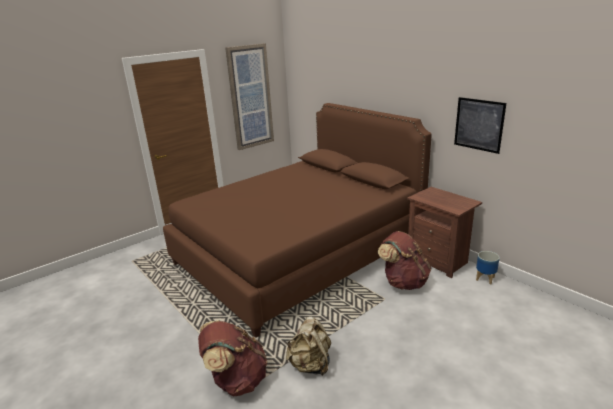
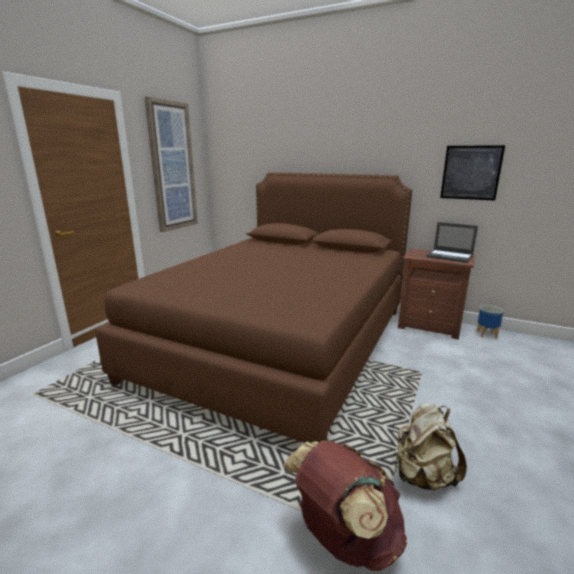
camera: 25 degrees left, 5 degrees down
(403, 282) = (420, 351): brown backpack -> none
(454, 201) = (450, 256): none -> laptop

